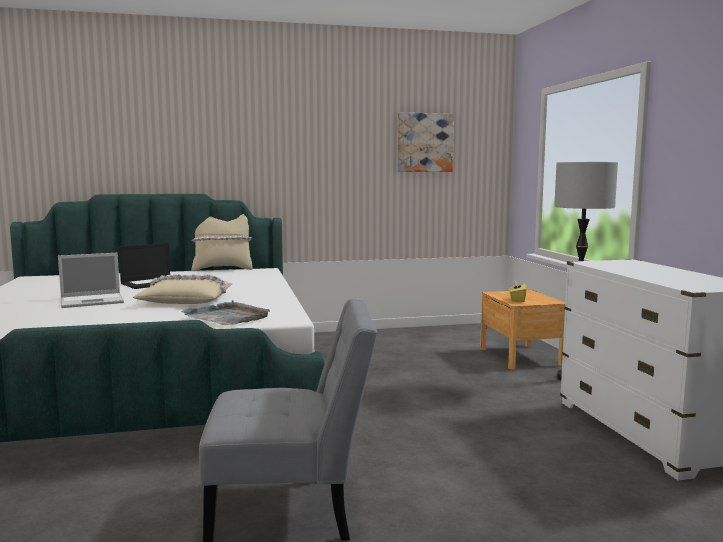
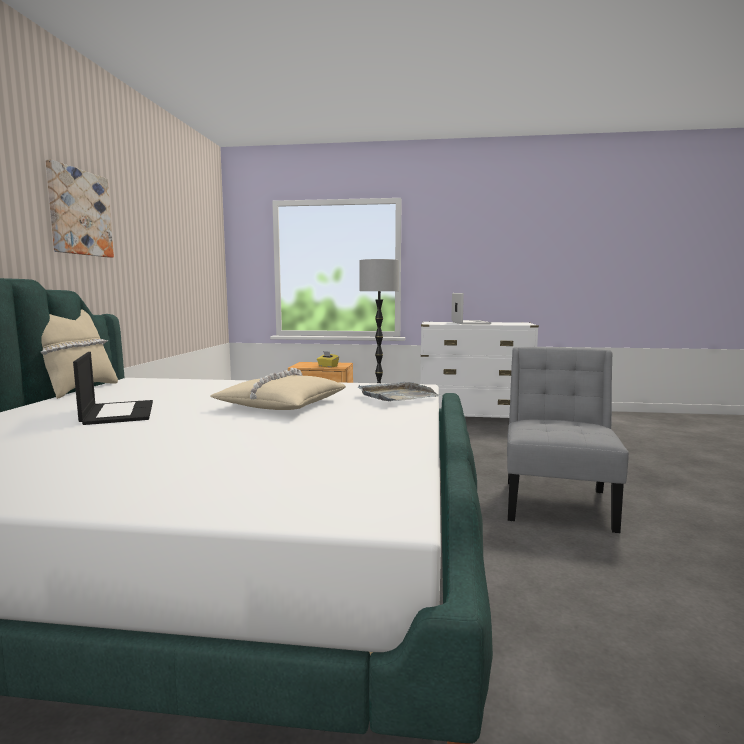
camera: 70 degrees left, 0 degrees up
(93, 301) = (211, 435): laptop -> laptop (470, 323)
(425, 142) = (186, 235): picture -> picture (79, 213)

